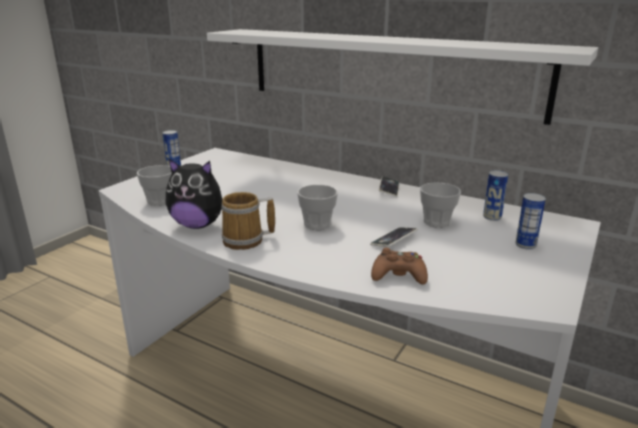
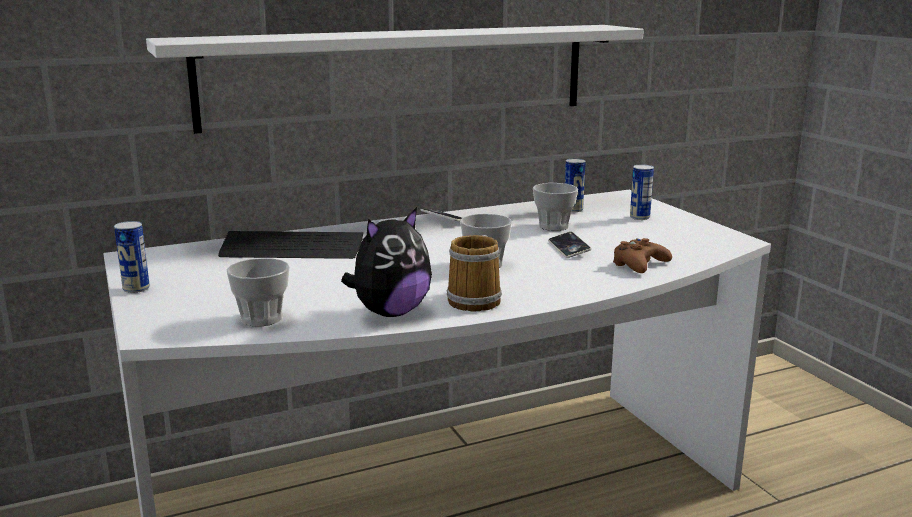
camera: 55 degrees left, 5 degrees down
(271, 174) = (292, 249): none -> keyboard

